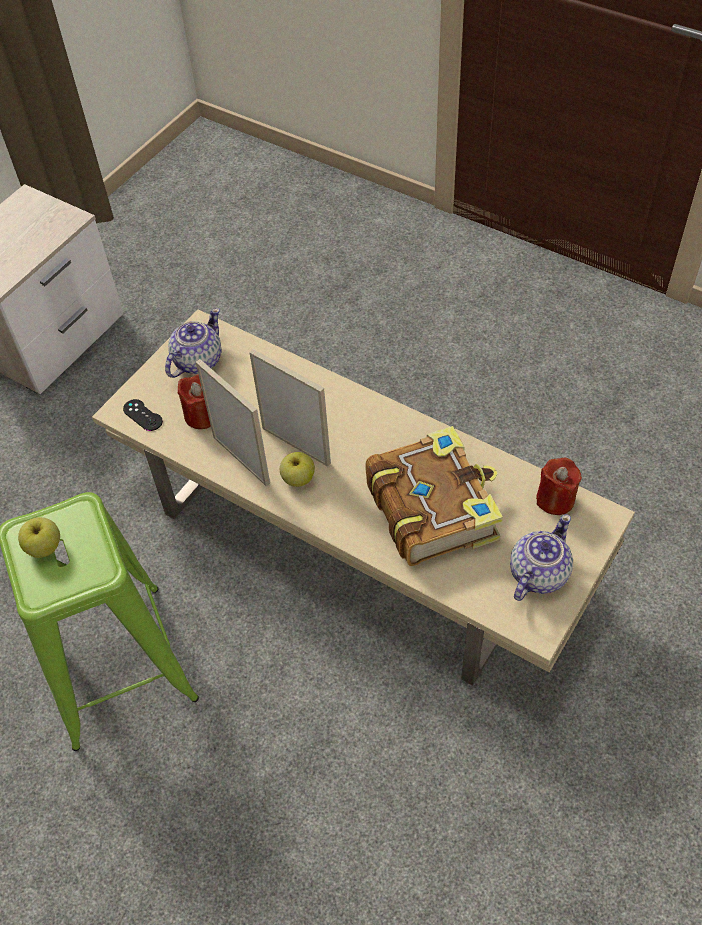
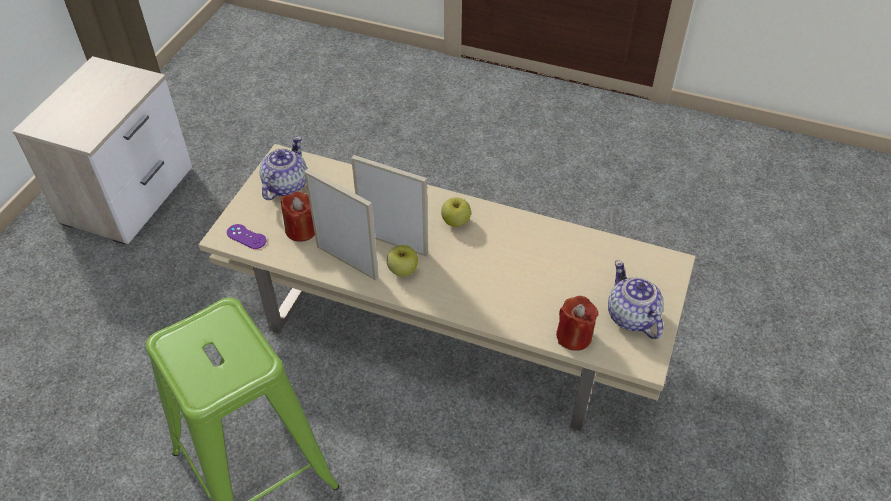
camera: 15 degrees left, 5 degrees down
(45, 547) = (197, 351): apple -> apple (456, 221)
(143, 415) = (246, 236): black game controller -> purple game controller
(432, 507) = (526, 276): book -> none
(537, 574) = (631, 317): teapot -> teapot turned 45 degrees counterclockwise
(555, 499) = (628, 255): red candle -> red candle (574, 336)

